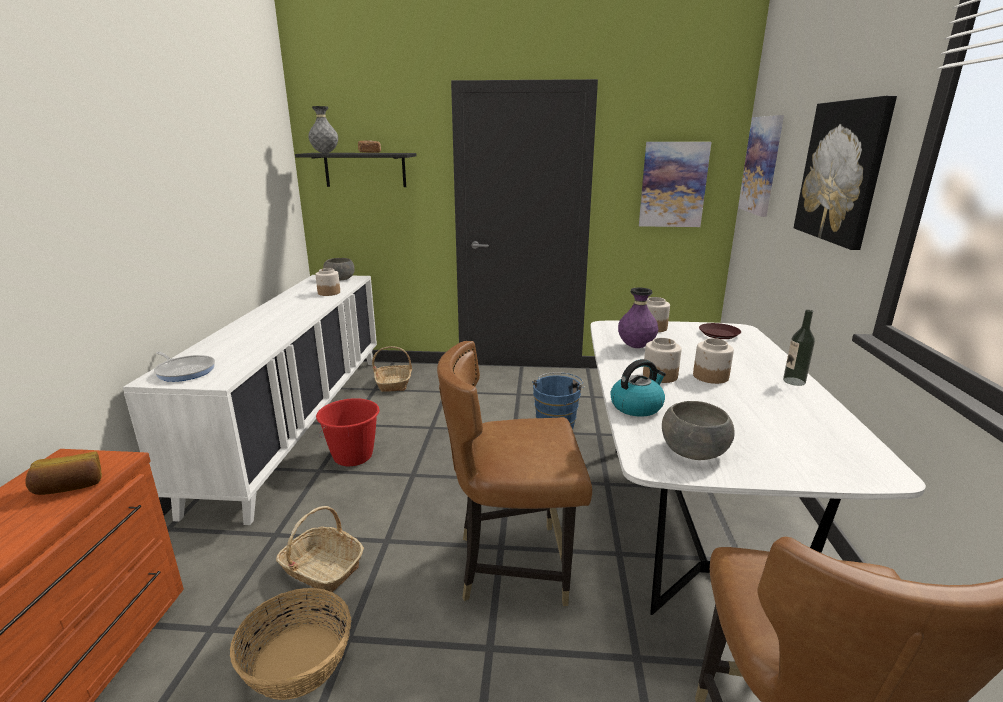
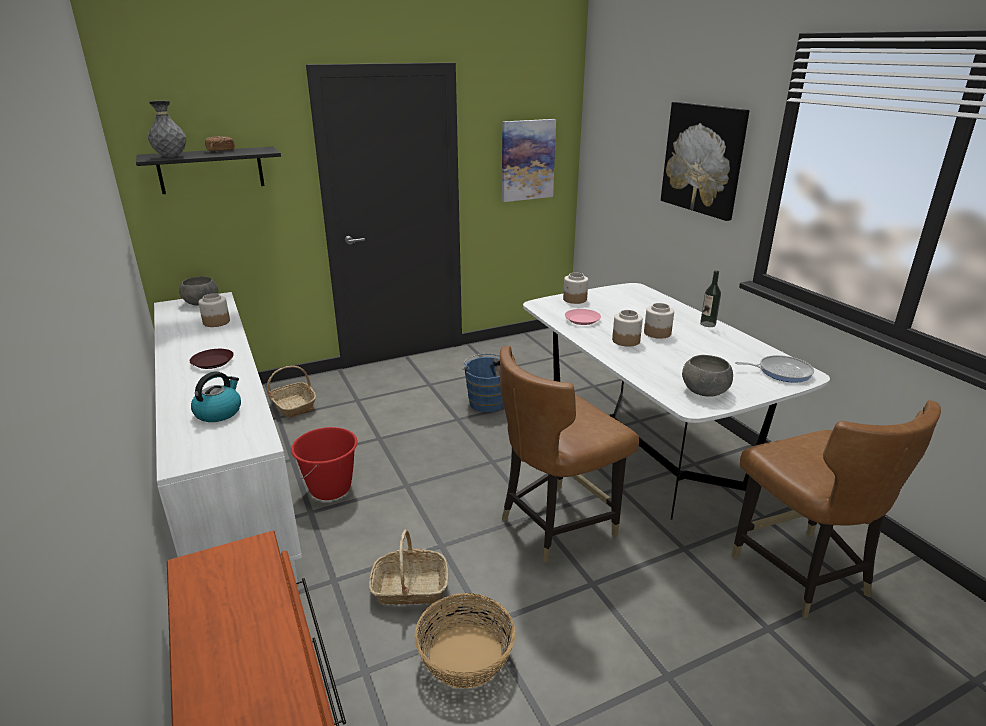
camera: 30 degrees left, 5 degrees up
(70, 487) = (250, 582): bread -> none
(185, 371) = (201, 445): frying pan -> frying pan (781, 372)
(636, 347) = (582, 320): purple vase -> pink plate
(637, 406) = (638, 369): kettle -> kettle (219, 412)
(719, 334) = (625, 295): brown plate -> brown plate (213, 362)
(761, 165) = (606, 142): picture -> none

